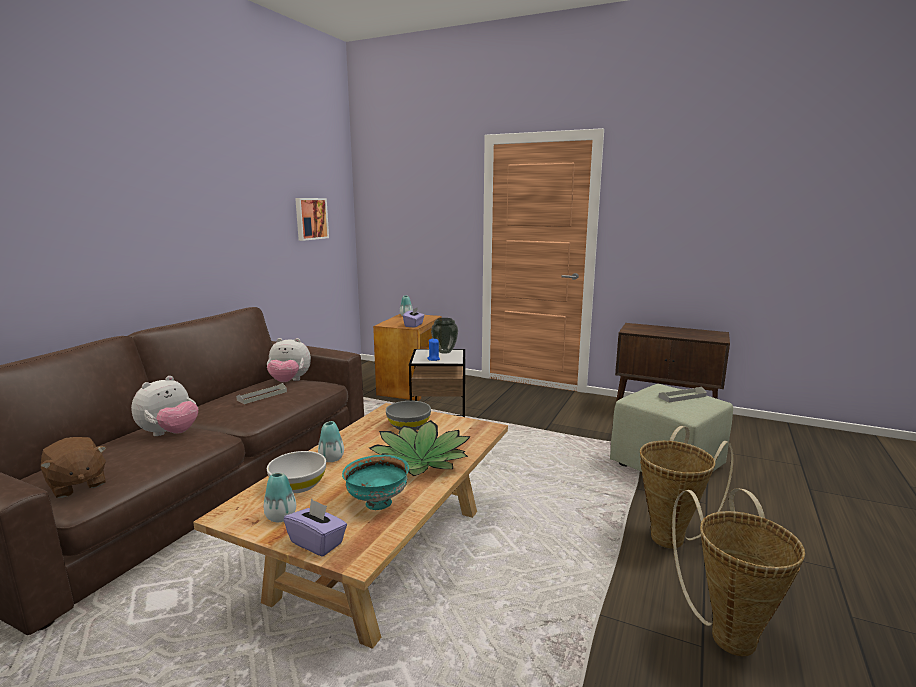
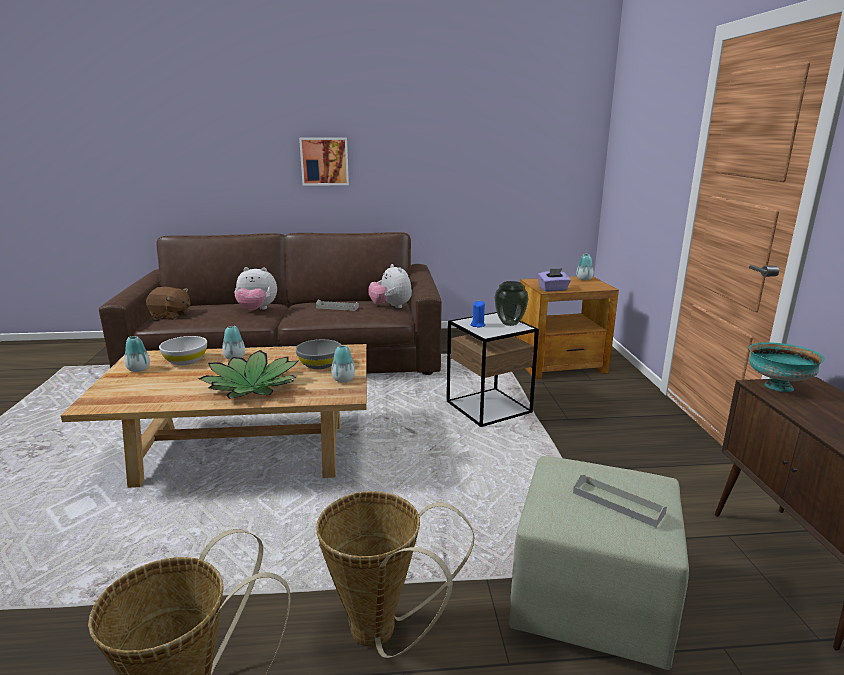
camera: 60 degrees right, 5 degrees up
(76, 485) = (171, 316): brown plush toy -> brown plush toy turned 90 degrees counterclockwise
(310, 218) = (525, 150): picture -> picture (324, 161)
(317, 542) = (107, 388): purple tissue box -> none
(377, 503) = (168, 390): turquoise bowl -> turquoise bowl (777, 386)
(454, 423) = (343, 379): none -> vase

